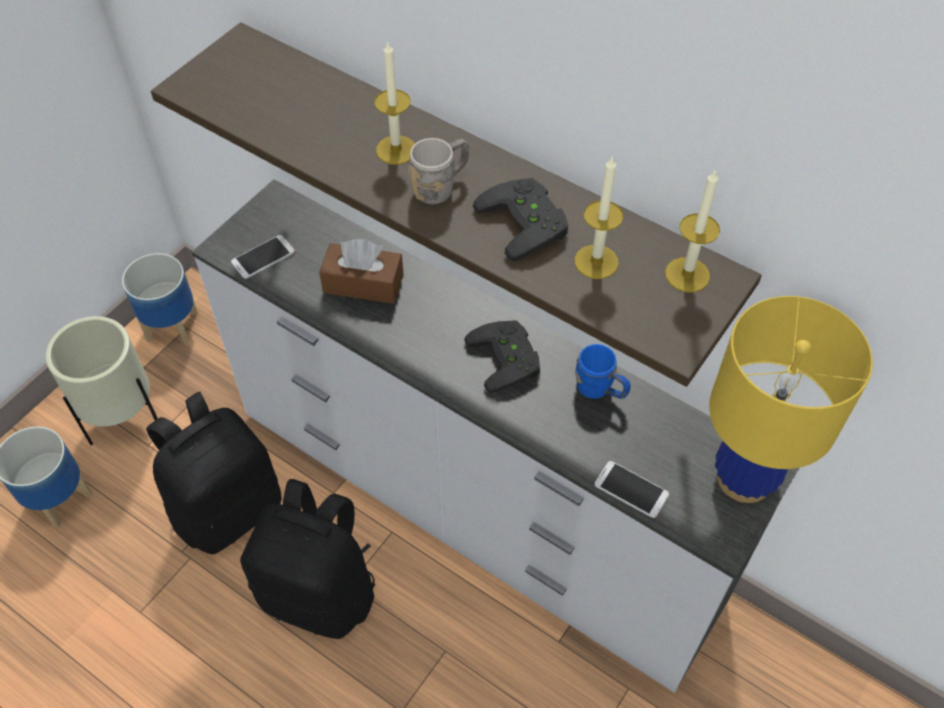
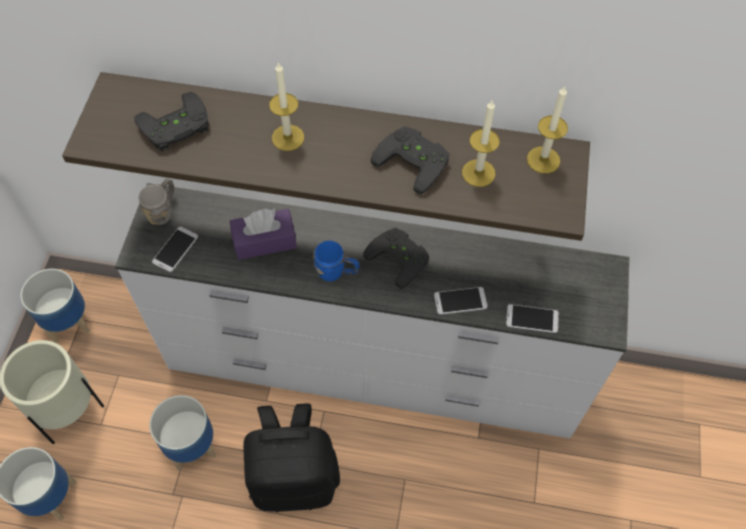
camera: 25 degrees left, 5 degrees up
(228, 508) = (191, 446): black backpack -> planter
(282, 102) = (176, 128): none -> black game controller
(363, 283) = (264, 241): brown tissue box -> purple tissue box
(440, 187) = (338, 155): grey mug -> grey mug (163, 210)
(553, 434) = (460, 301): none -> phone
(600, 390) = (475, 256): blue mug -> blue mug (336, 272)
(745, 477) = (599, 280): yellow table lamp -> none

